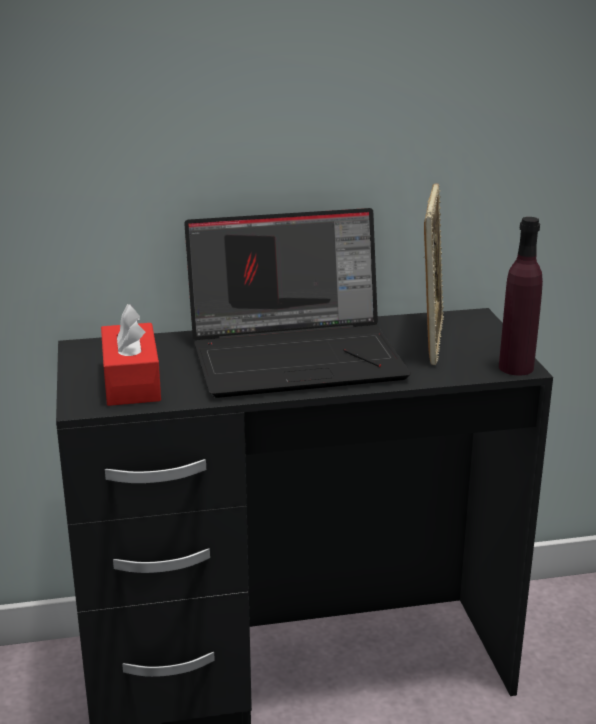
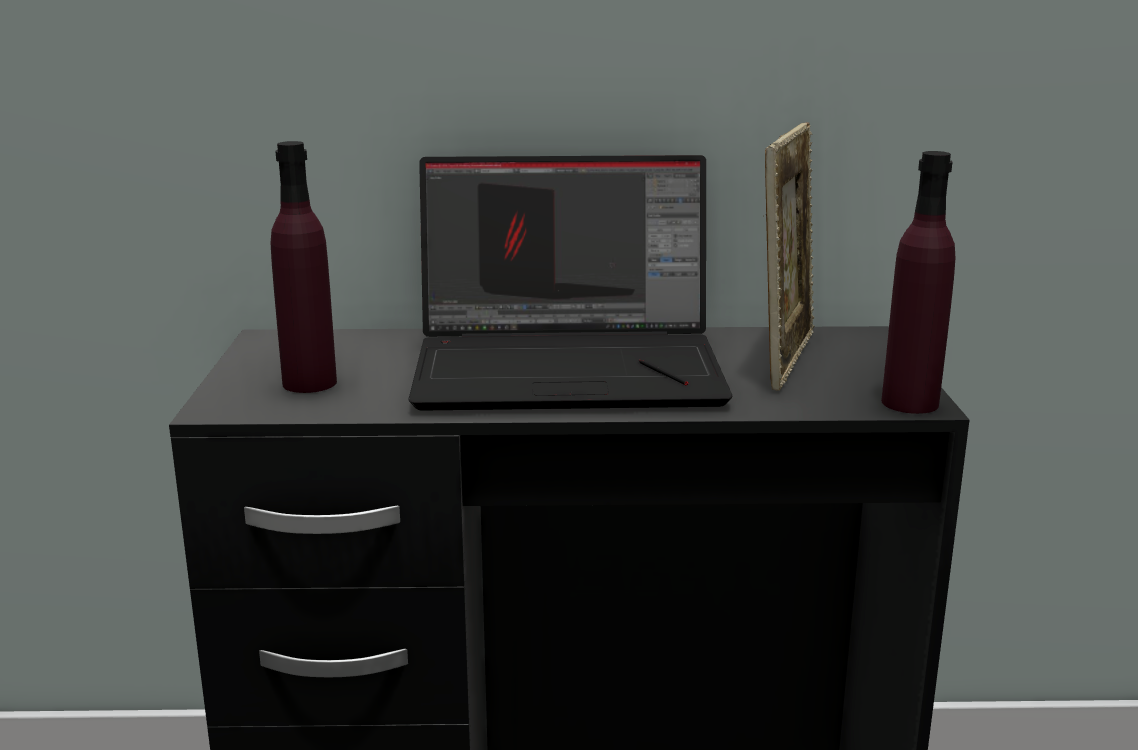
camera: 10 degrees right, 5 degrees down
(131, 382) = (309, 383): red tissue box -> purple bottle

